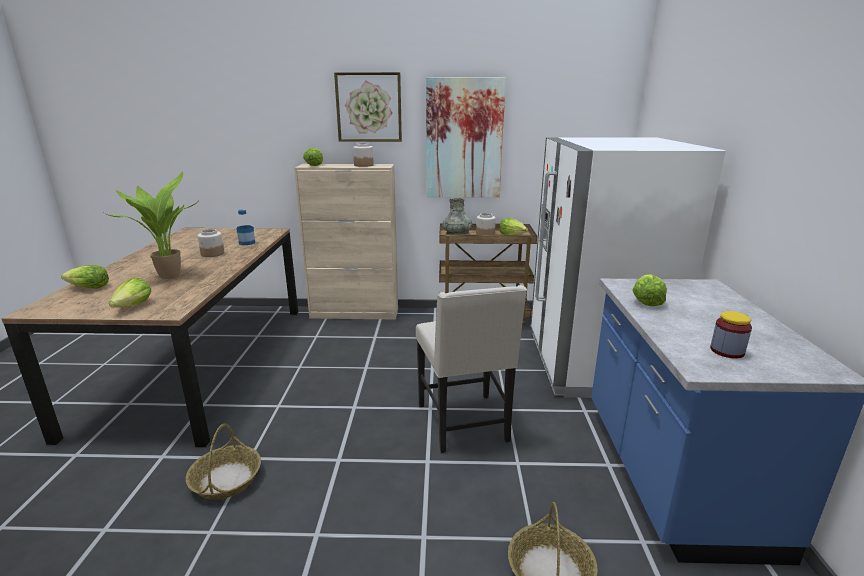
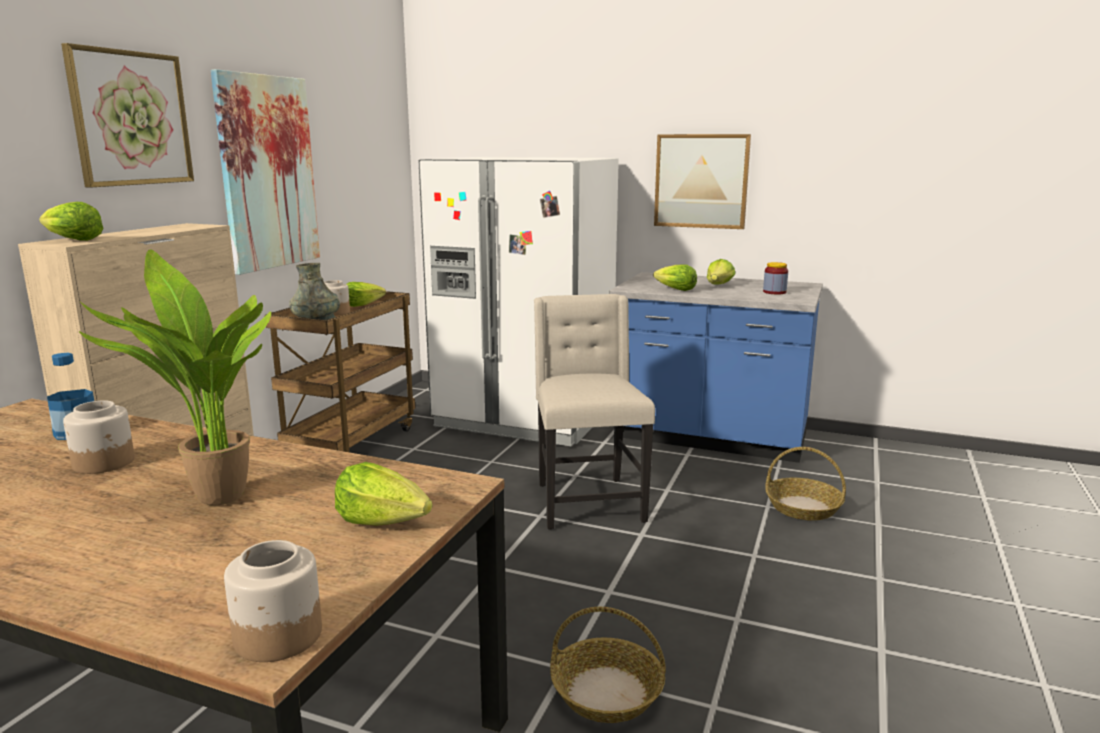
camera: 70 degrees left, 5 degrees down
(88, 288) = (161, 591): lettuce -> lettuce (719, 285)
(363, 165) = (164, 229): jar -> jar (277, 635)
(465, 424) = (587, 502): beige chair -> beige chair turned 105 degrees counterclockwise
(788, 191) = (701, 181): none -> picture

